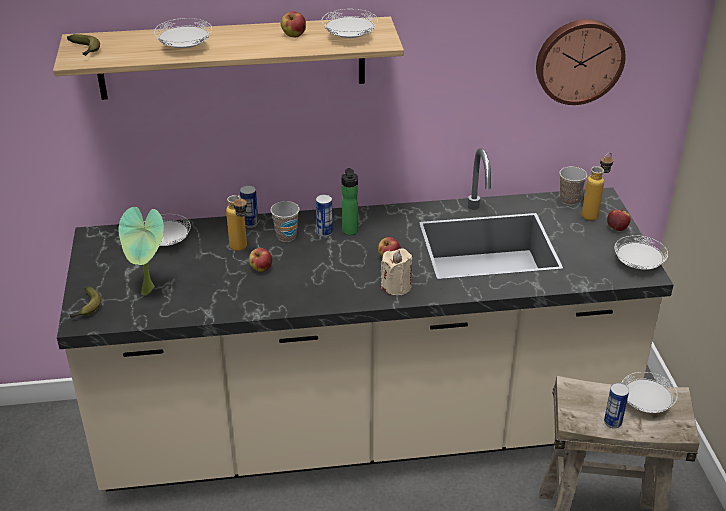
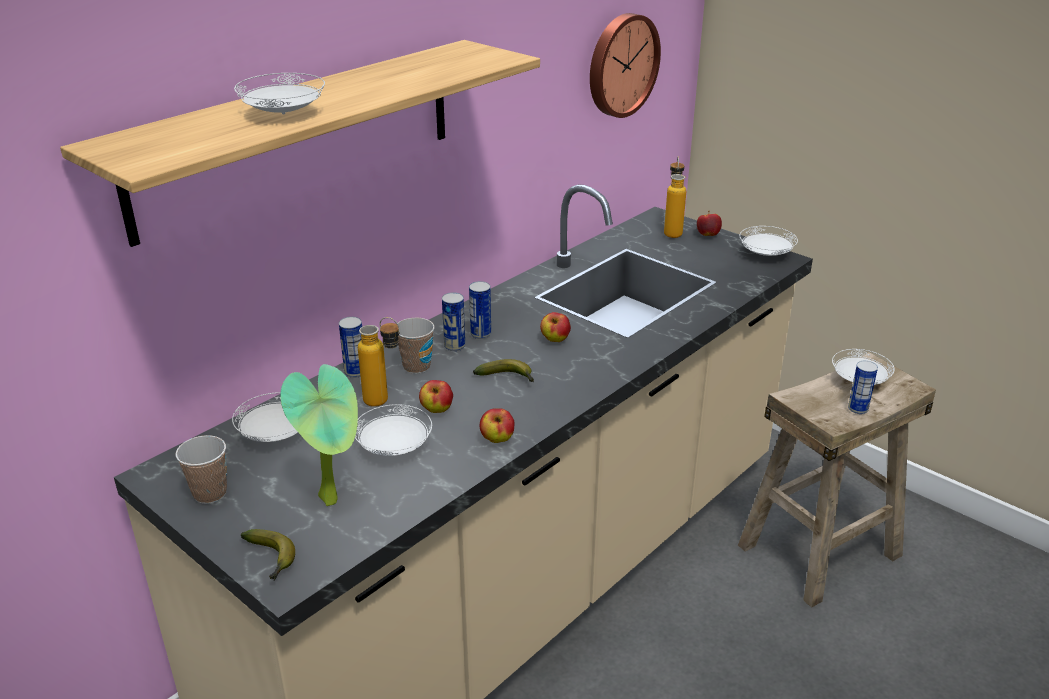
camera: 40 degrees left, 5 degrees down
(85, 50) = (140, 151): banana -> banana (508, 378)
(293, 36) = (397, 75): apple -> apple (497, 439)
(349, 37) = (463, 62): white plate -> white plate (394, 448)
(350, 232) = (480, 334): bottle -> can
(396, 286) = (601, 361): beige candle -> none
(569, 200) = (637, 228): cup -> cup (210, 493)

